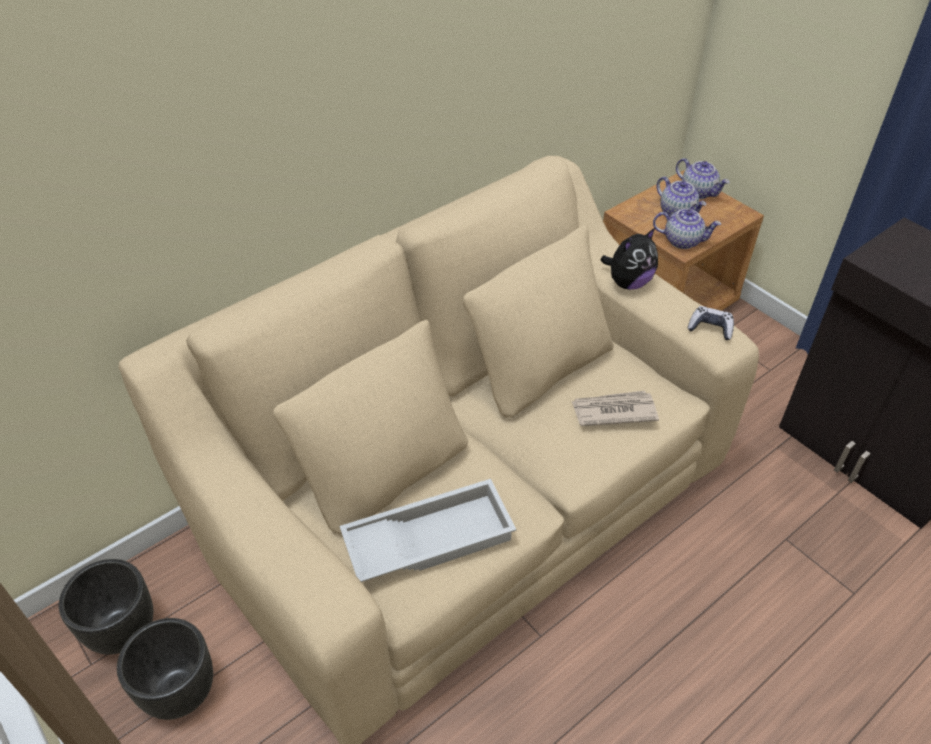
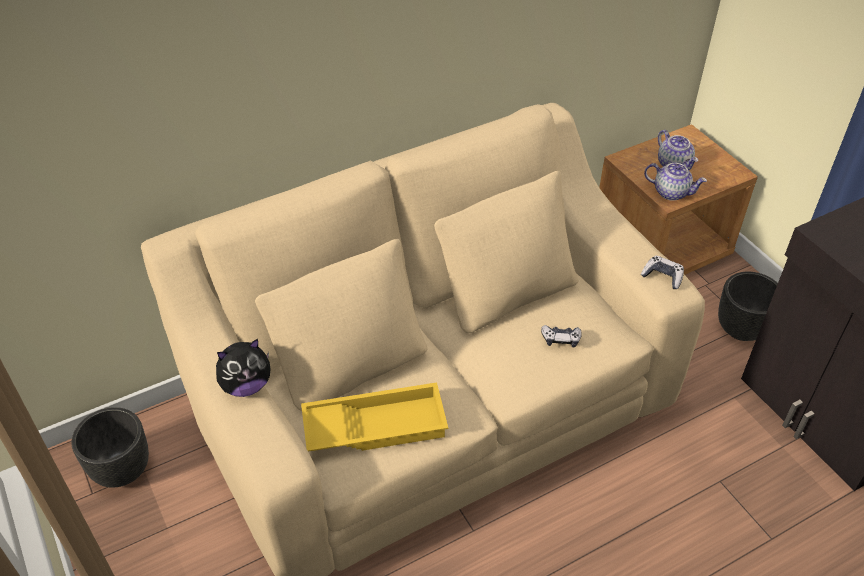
camera: 10 degrees right, 0 degrees up
(180, 691) = (160, 527): black planter -> black planter (742, 329)
(429, 537) = (375, 424): white tray -> yellow tray
(613, 411) = (560, 339): newspaper -> game controller
(628, 282) = (600, 226): plush toy -> plush toy (246, 385)
(698, 192) = (700, 147): teapot -> none

